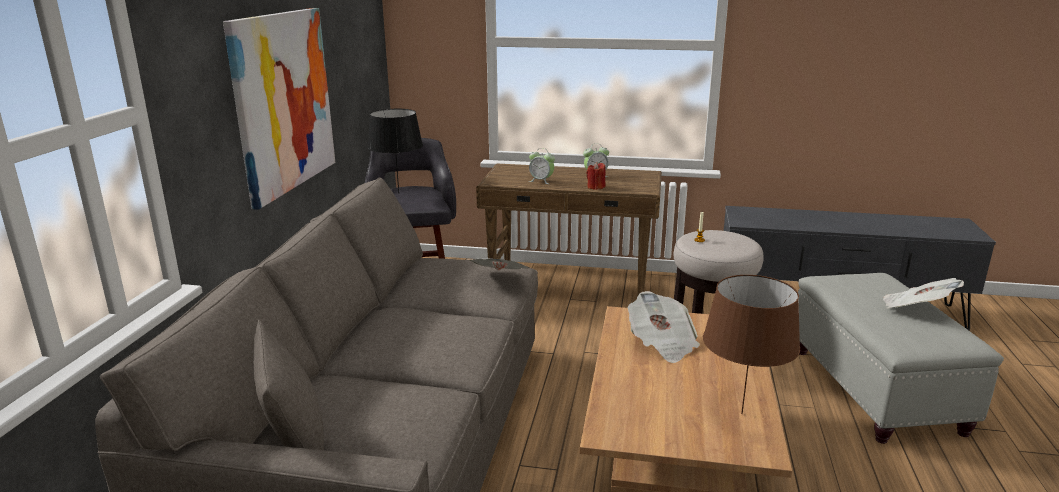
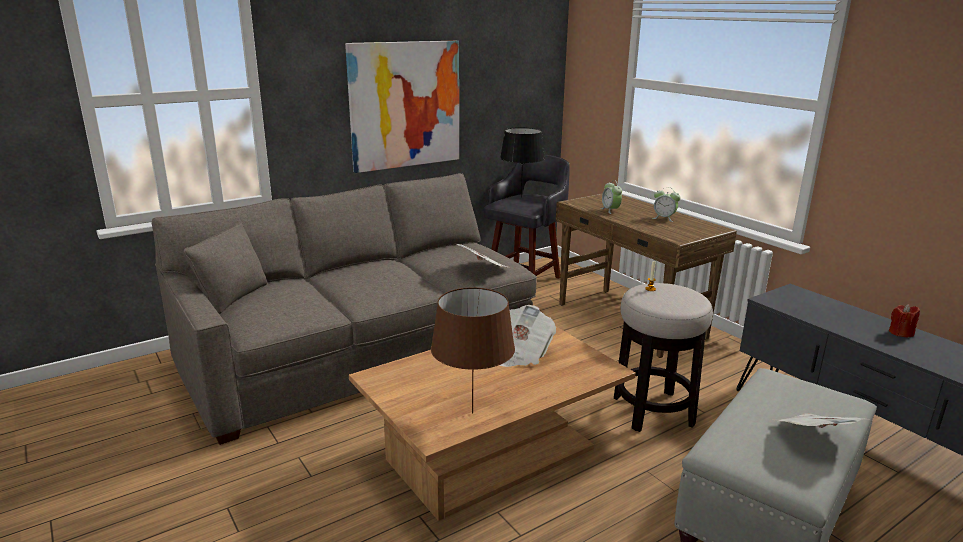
camera: 45 degrees right, 0 degrees up
(596, 187) = (641, 225): red candle -> red candle (900, 333)

